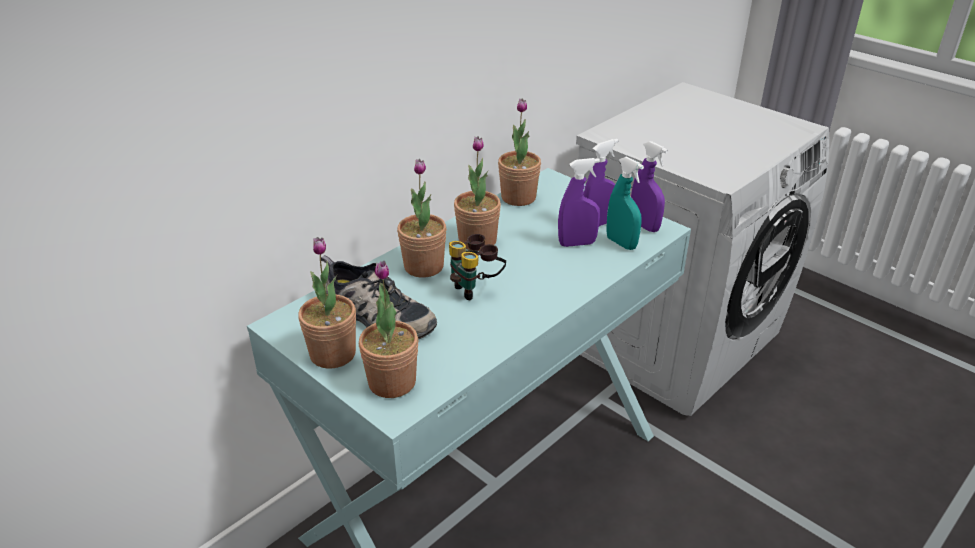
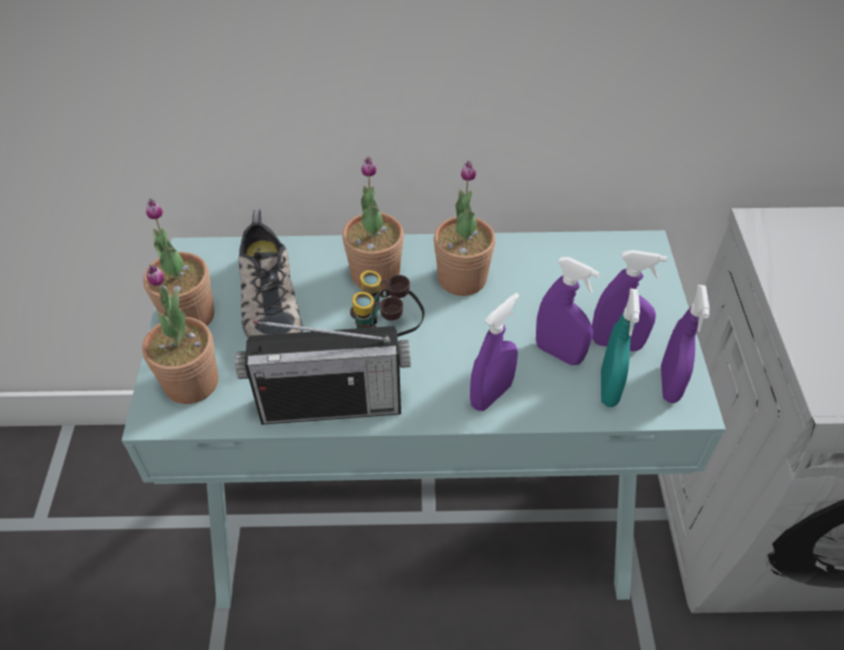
camera: 45 degrees right, 15 degrees up
(496, 337) = (331, 405): none -> radio
(518, 197) = (576, 251): potted plant -> none
(572, 279) = (491, 395): none -> purple spray bottle

